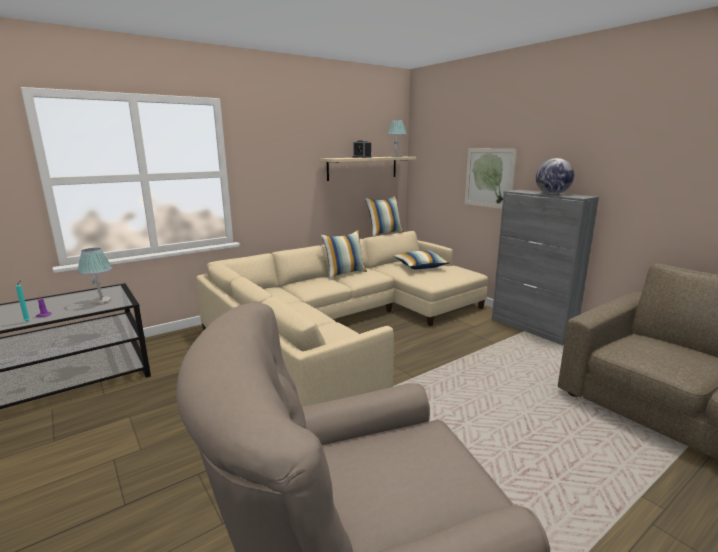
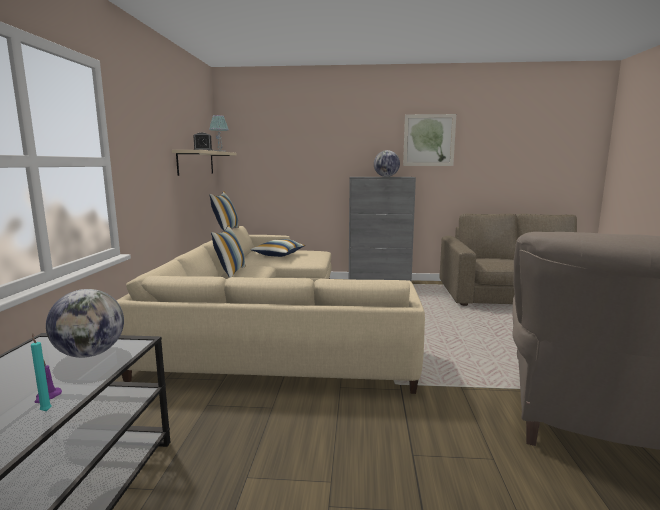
camera: 50 degrees left, 5 degrees down
(101, 302) = (90, 354): table lamp -> globe
(489, 178) = (318, 169): picture -> picture (429, 140)

